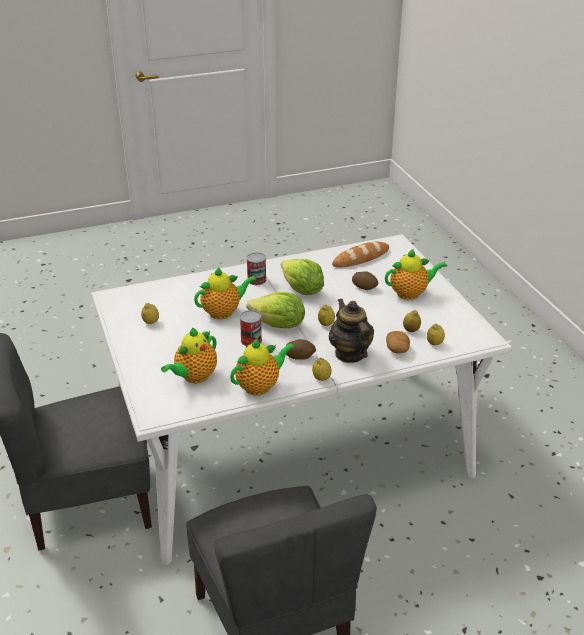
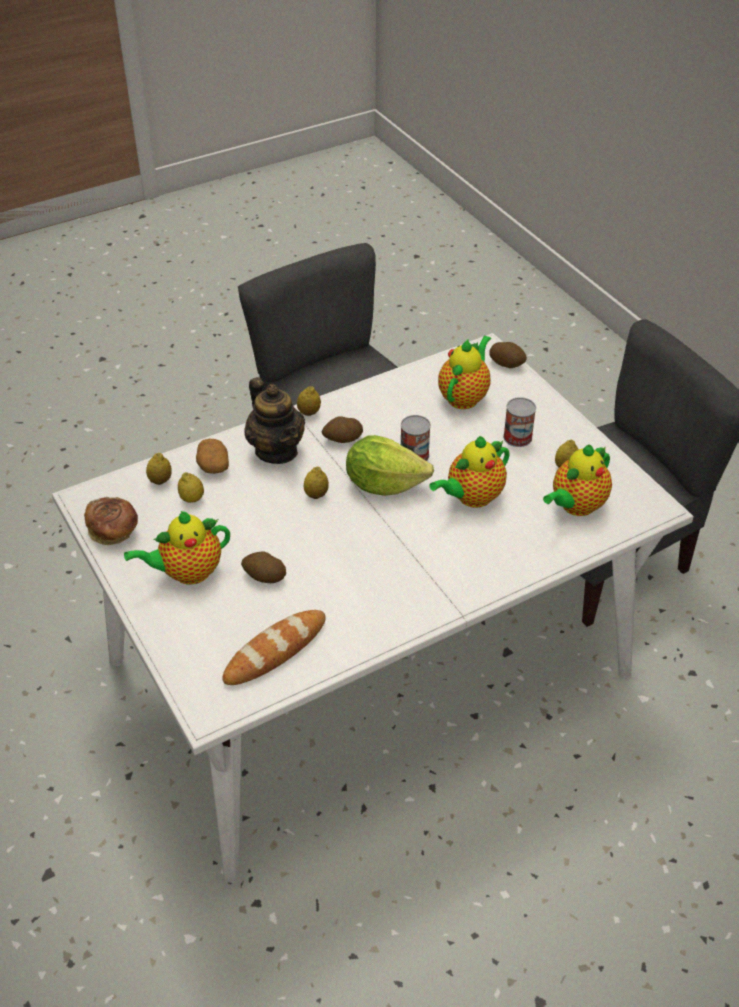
camera: 170 degrees right, 10 degrees up
(144, 401) = (507, 363): none -> potato
(256, 280) = (446, 569): can -> can (517, 437)
(260, 386) = (381, 395): teapot -> teapot (575, 506)
(302, 290) = (366, 556): lettuce -> none
(461, 318) = (114, 531): none -> bread

